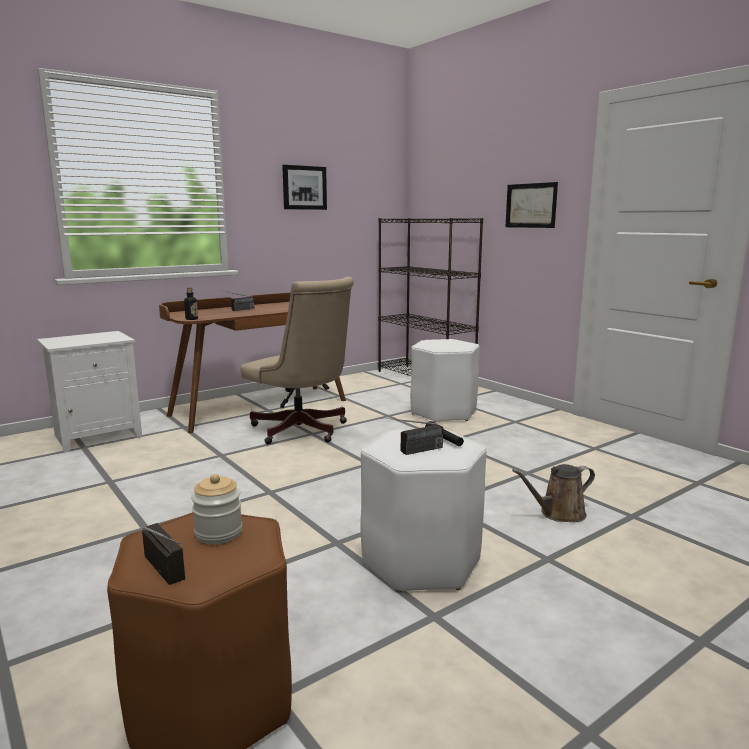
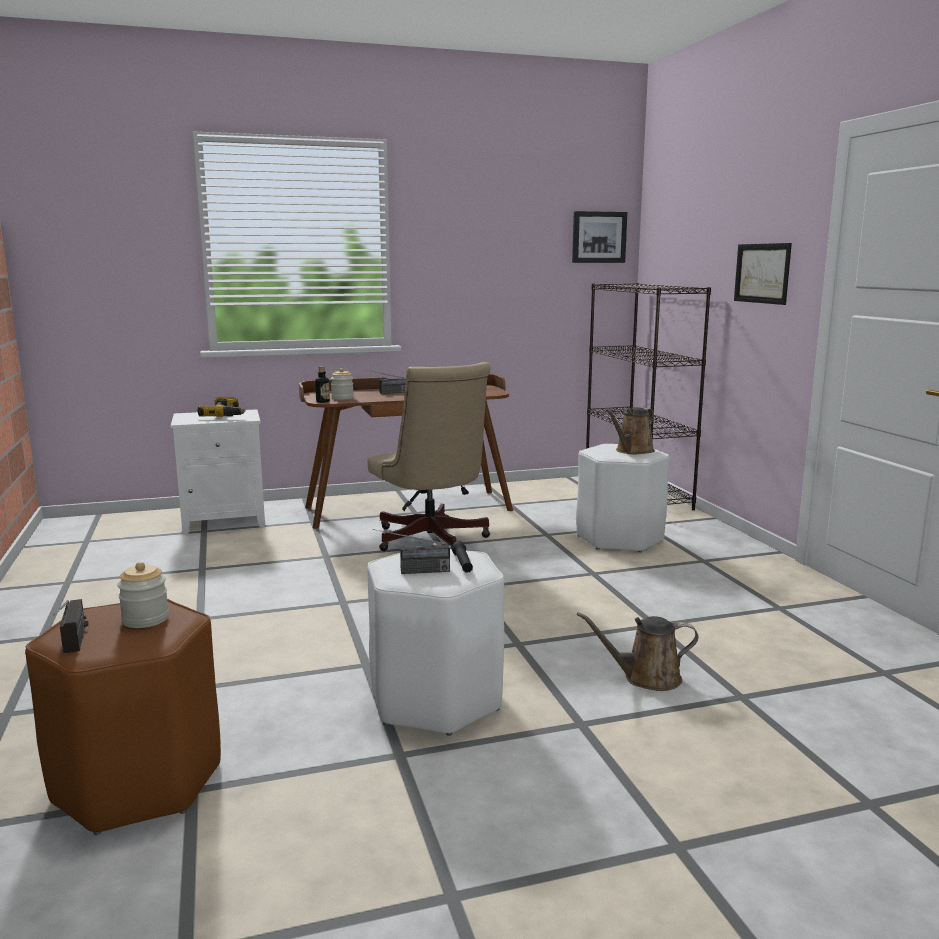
camera: 20 degrees right, 0 degrees up
(95, 337) = (226, 416): none -> power drill
(205, 315) = (342, 398): none -> jar
(304, 187) = (492, 247): picture -> picture (598, 237)
(452, 343) = (632, 451): none -> brown watering can

